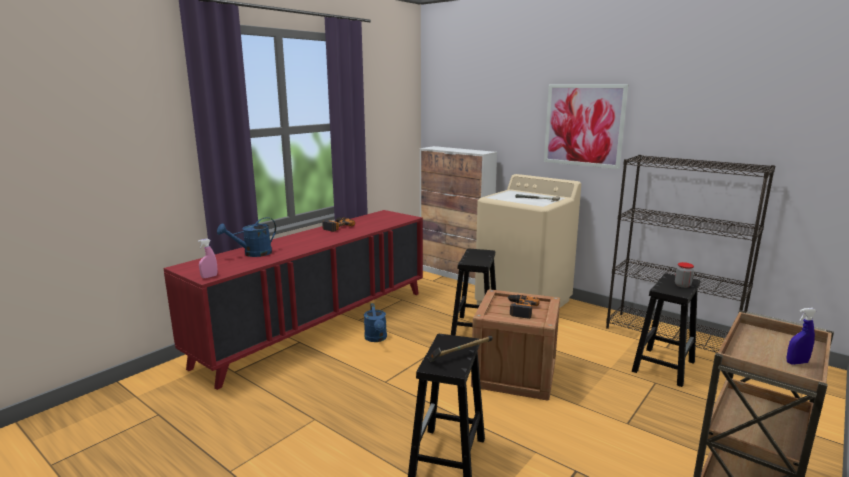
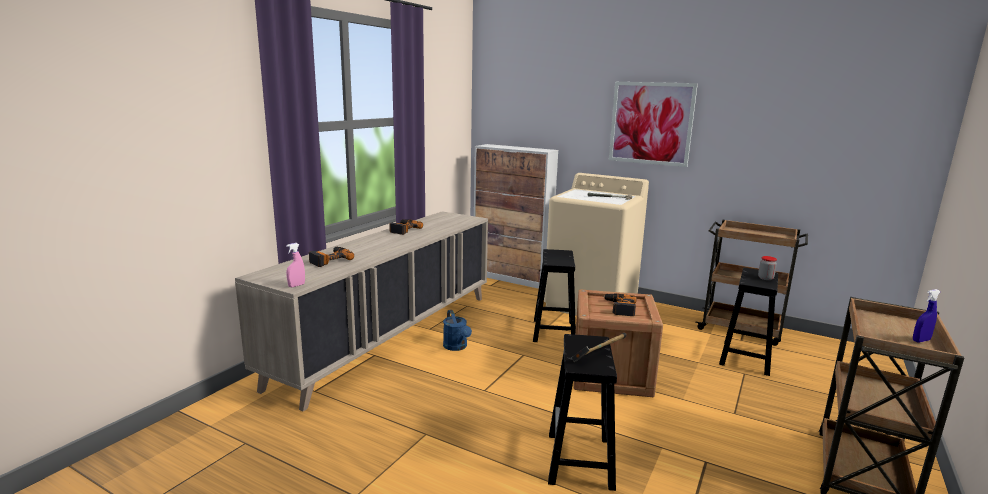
camera: 10 degrees left, 0 degrees up
(253, 254) = (329, 260): blue watering can -> power drill
(319, 326) = (389, 337): red cabinet -> beige cabinet
(671, 336) = (742, 329): black bookcase -> brown cart

